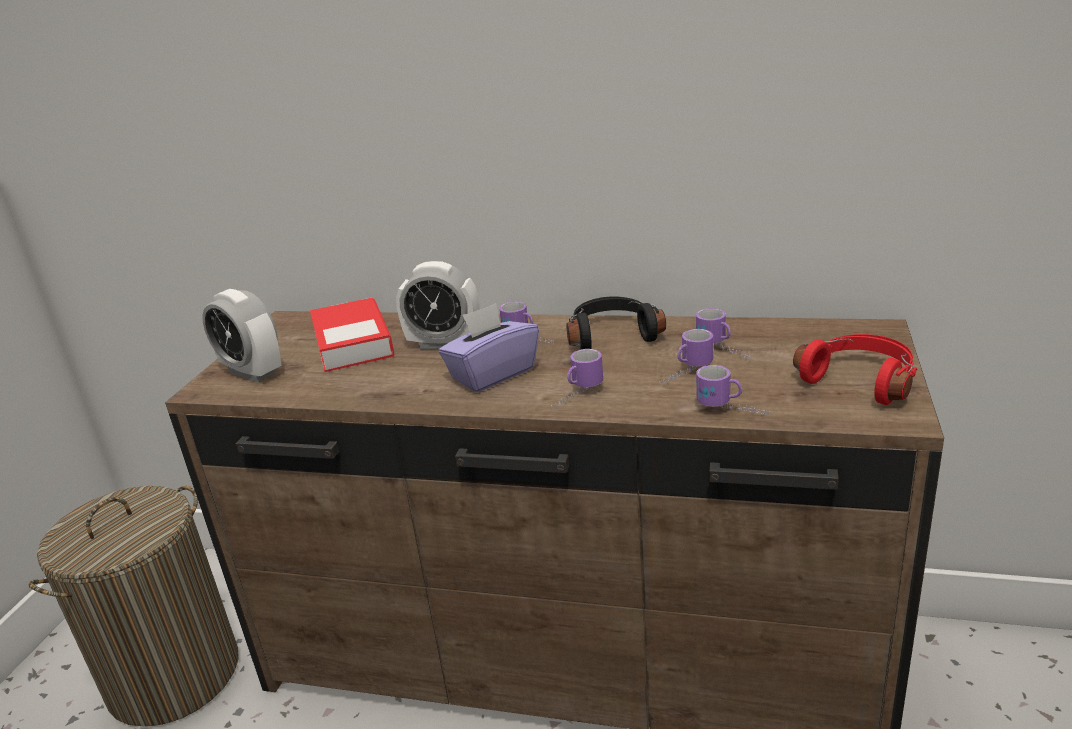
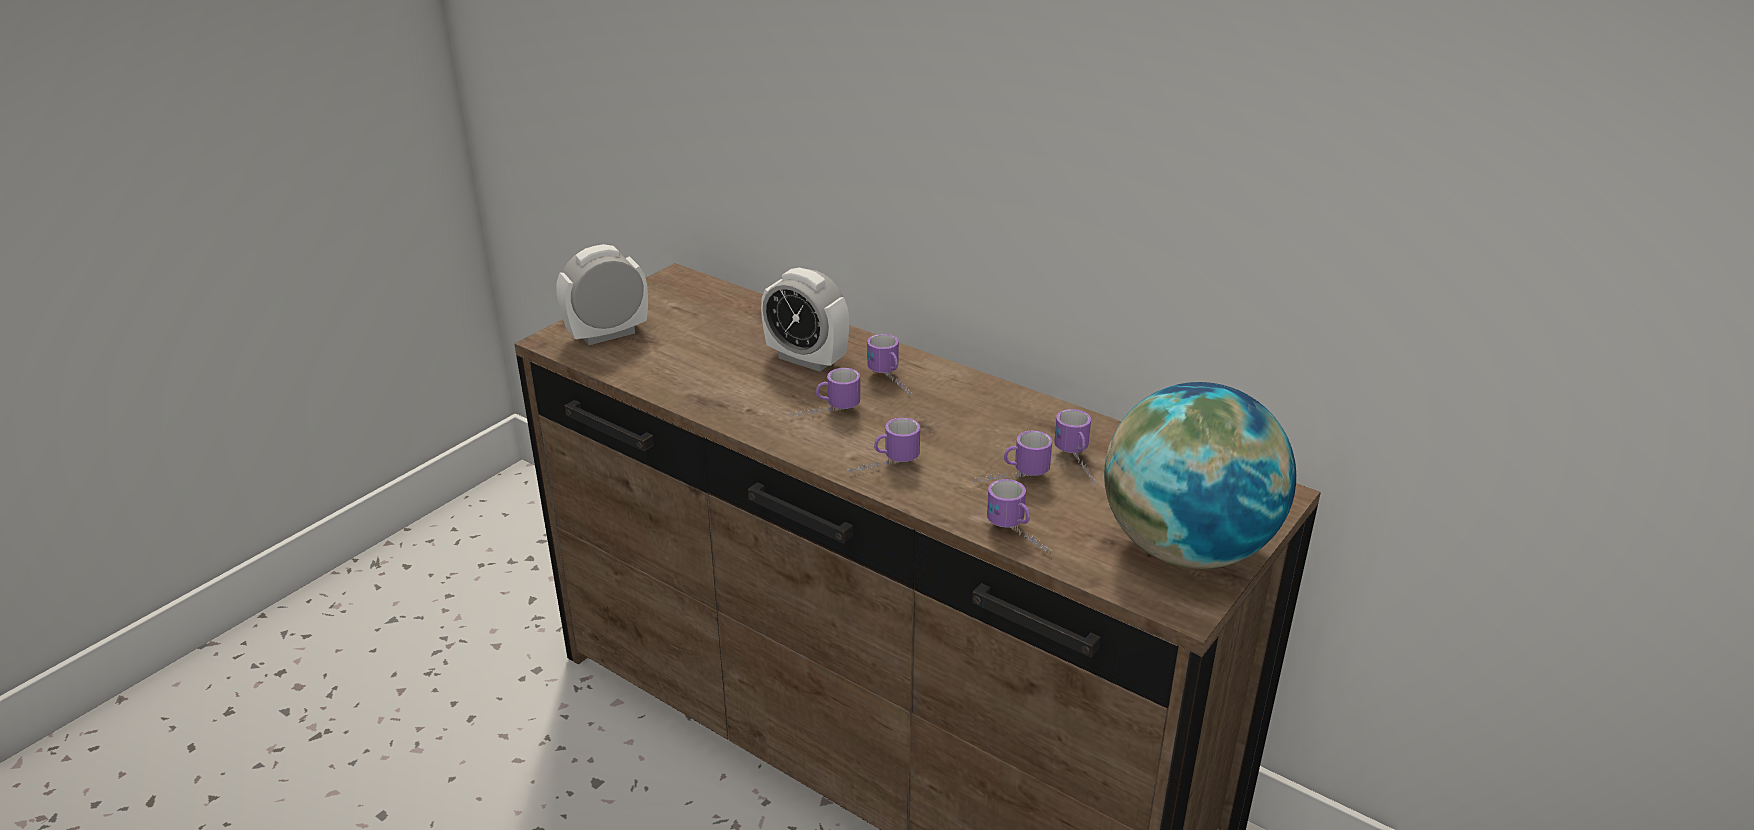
camera: 20 degrees right, 5 degrees up
(174, 675) = (496, 611): laundry basket -> none
(252, 372) = (607, 334): alarm clock -> alarm clock turned 90 degrees clockwise
(353, 343) = (720, 329): book -> none
(492, 374) = (825, 412): purple tissue box -> mug
(611, 335) = (980, 405): black headphones -> none
(861, 380) = (1187, 548): red headphones -> globe

